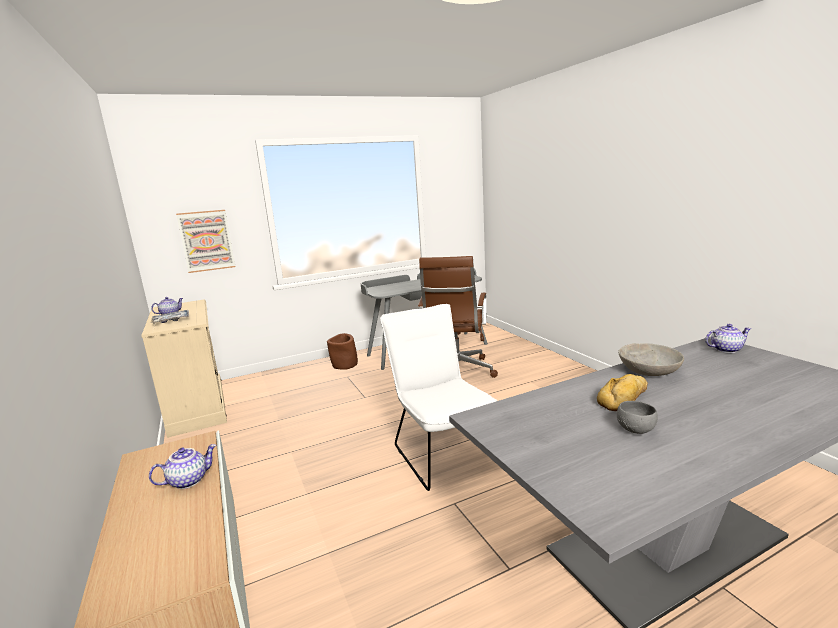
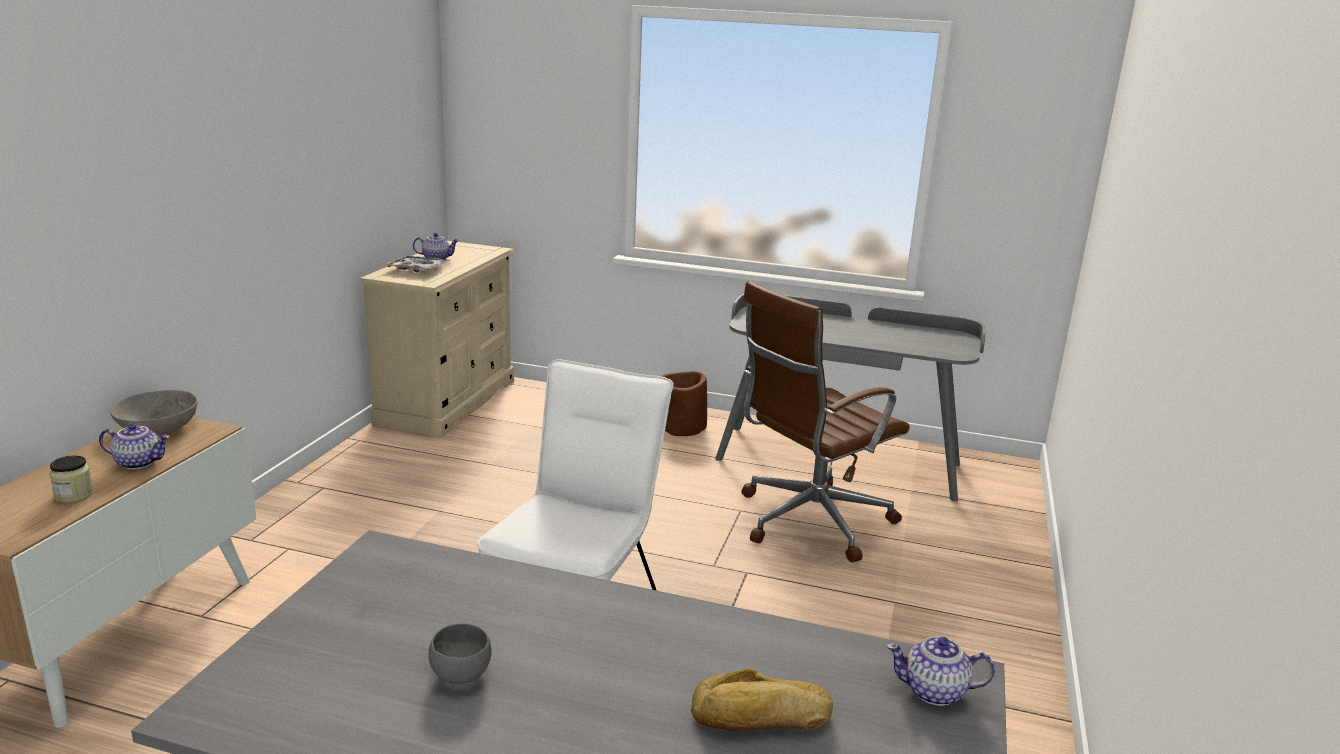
camera: 40 degrees right, 5 degrees up
(183, 521) = (74, 495): none -> jar
(206, 241) = (534, 159): picture -> none
(624, 398) = (566, 639): bread -> bread (761, 718)
(648, 371) = (708, 634): grey bowl -> grey bowl (157, 427)
(725, 349) = (935, 692): teapot -> teapot turned 150 degrees clockwise

